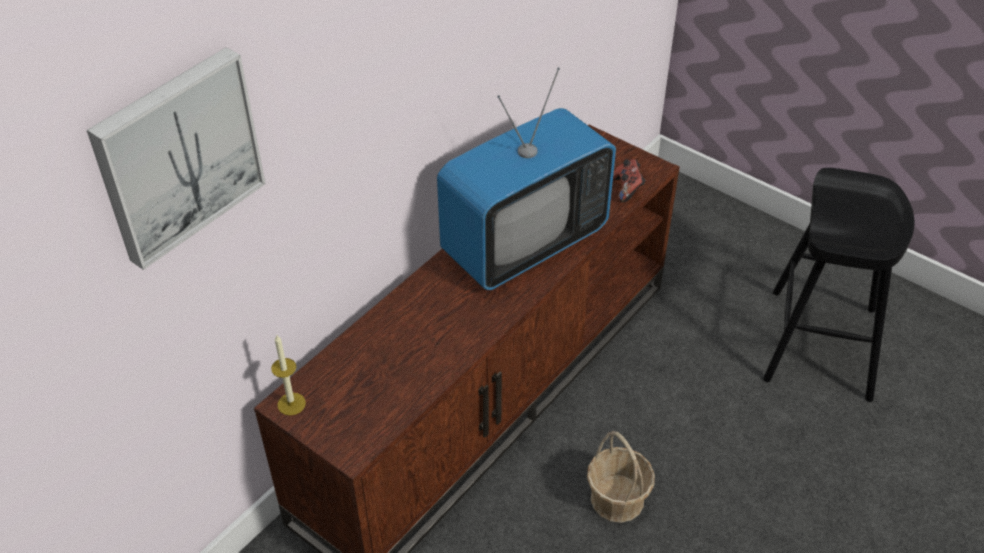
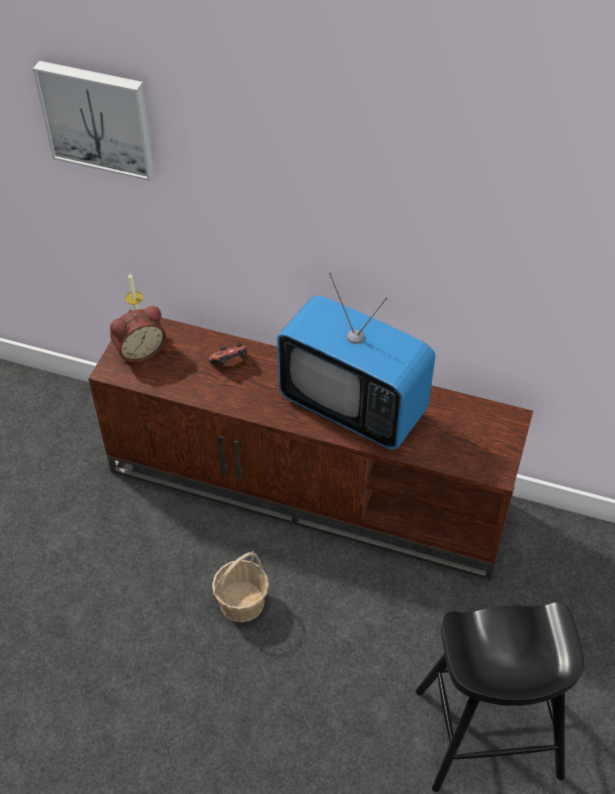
camera: 70 degrees right, 5 degrees up
(335, 412) = (140, 350): none -> alarm clock
(627, 189) = (458, 459): game controller -> game controller (230, 363)

